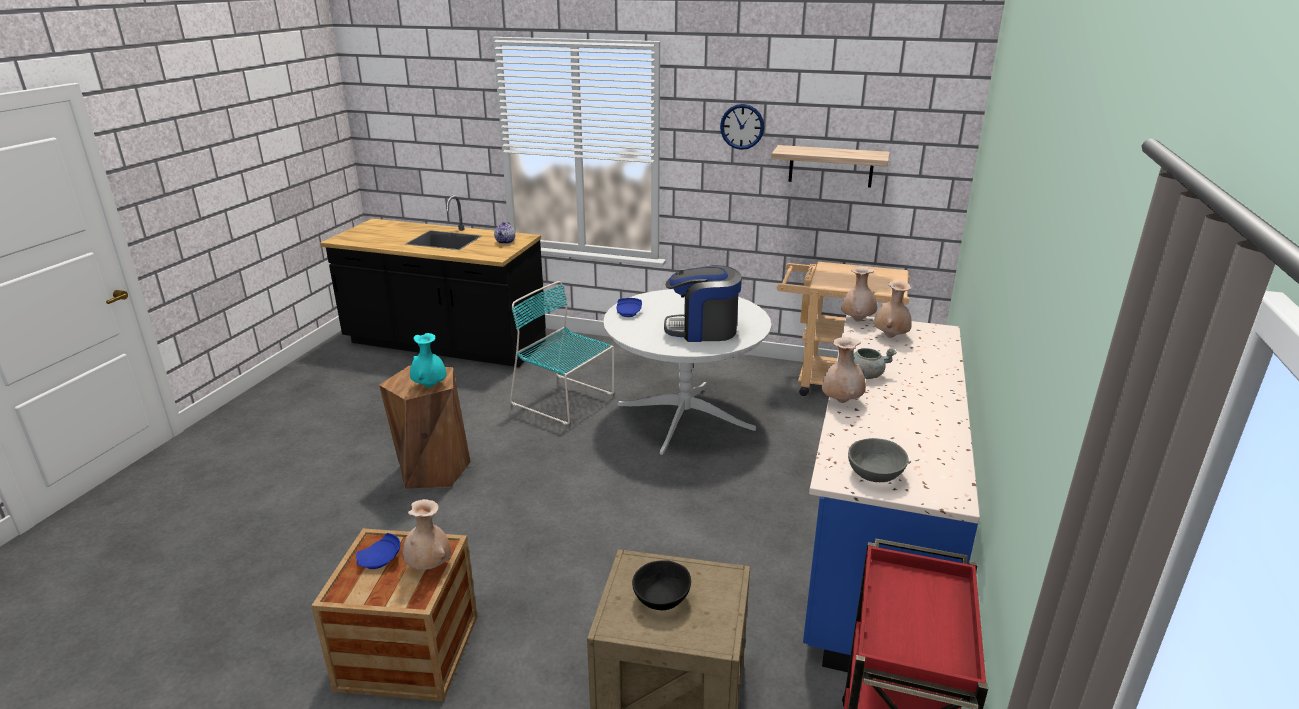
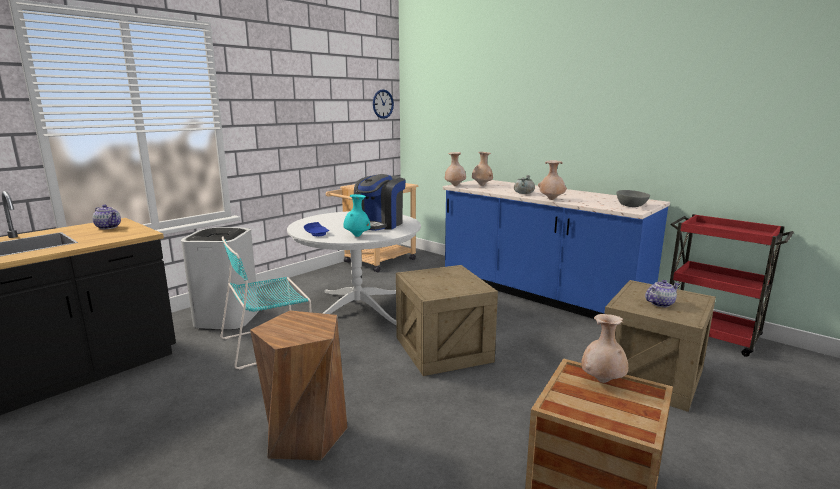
camera: 65 degrees left, 10 degrees down
(381, 560) = (586, 405): blue plate -> none
(430, 386) = (318, 323): turquoise vase -> turquoise vase (357, 236)
(598, 361) = (227, 318): none -> white trash can
(625, 500) = (442, 349): none -> crate
(661, 598) = (660, 303): black bowl -> teapot
(742, 126) = (281, 94): wall clock -> wall clock (383, 104)
(831, 166) = (337, 119): shelf -> none

